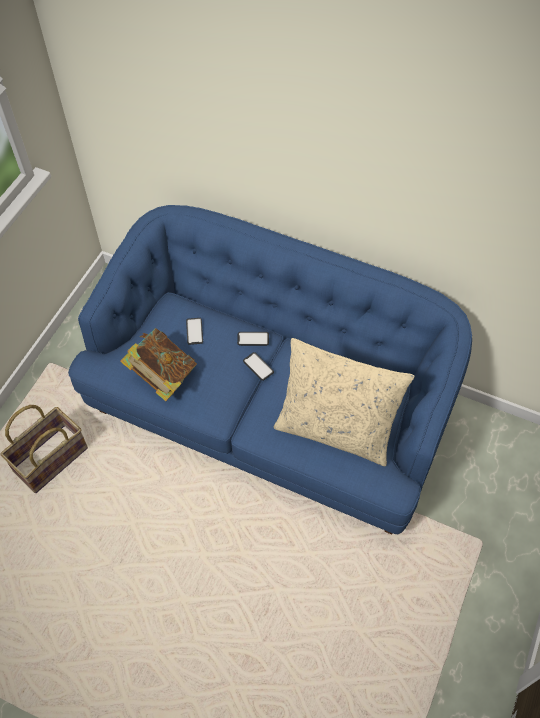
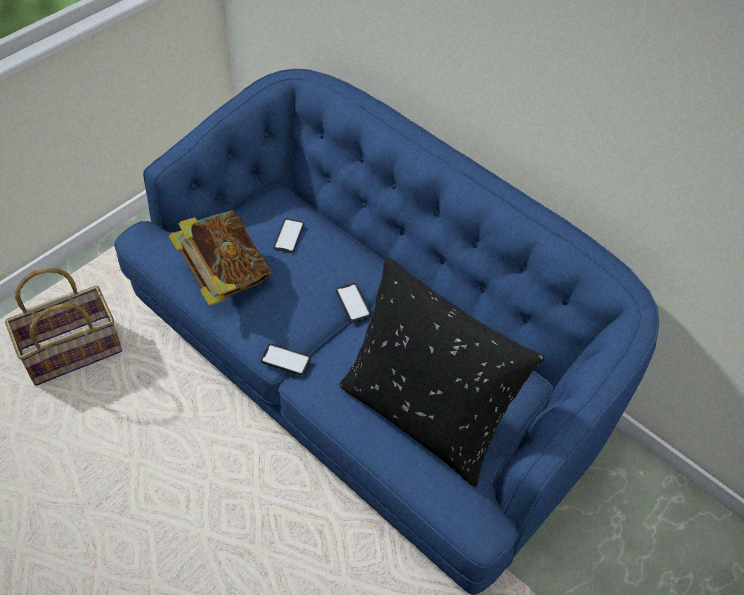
camera: 15 degrees right, 5 degrees down
(253, 339) = (360, 267): phone -> phone (285, 360)
(335, 430) = (423, 415): beige pillow -> black pillow

